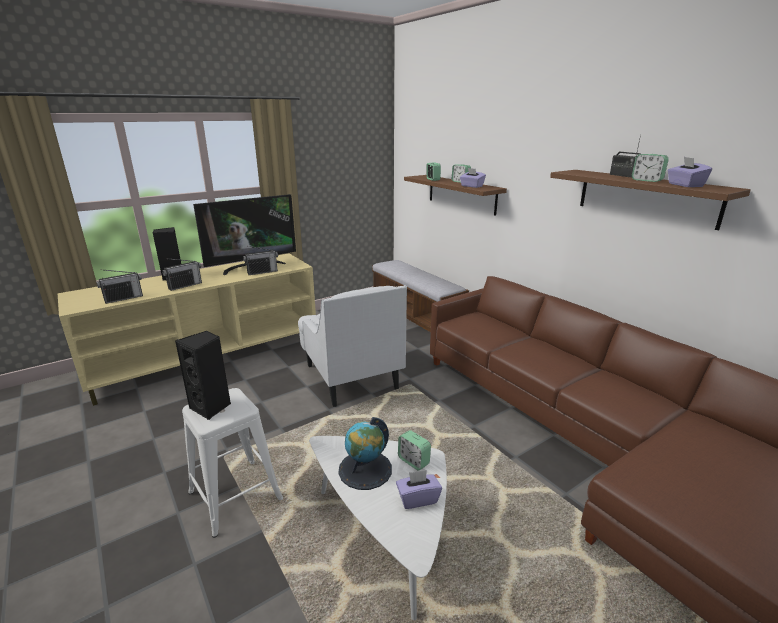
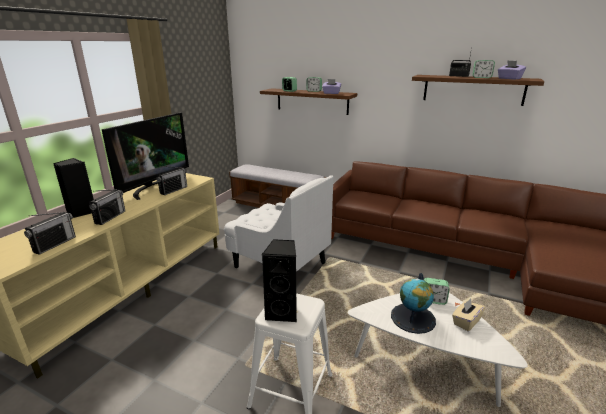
camera: 30 degrees left, 0 degrees up
(417, 498) = (466, 322): purple tissue box -> beige tissue box

